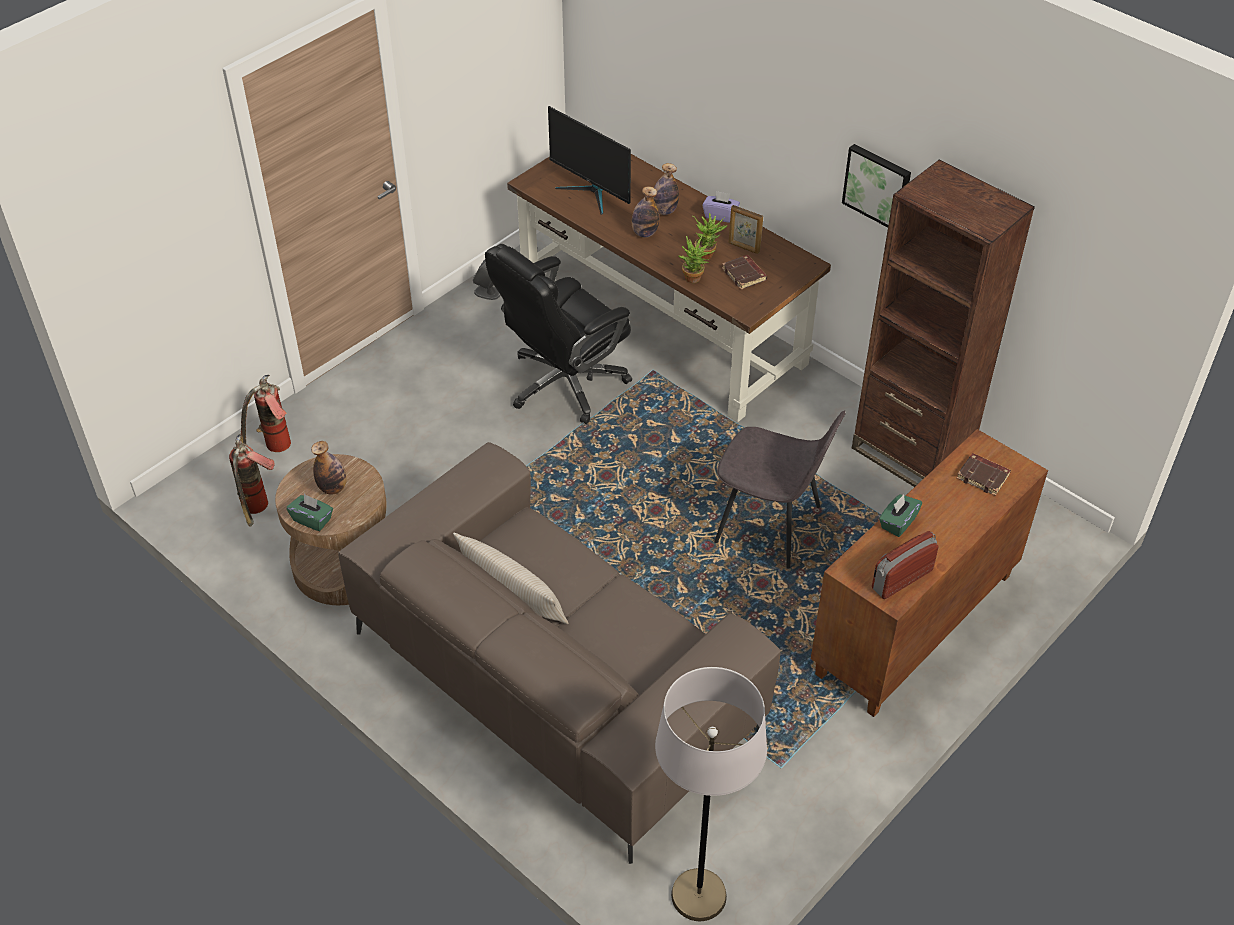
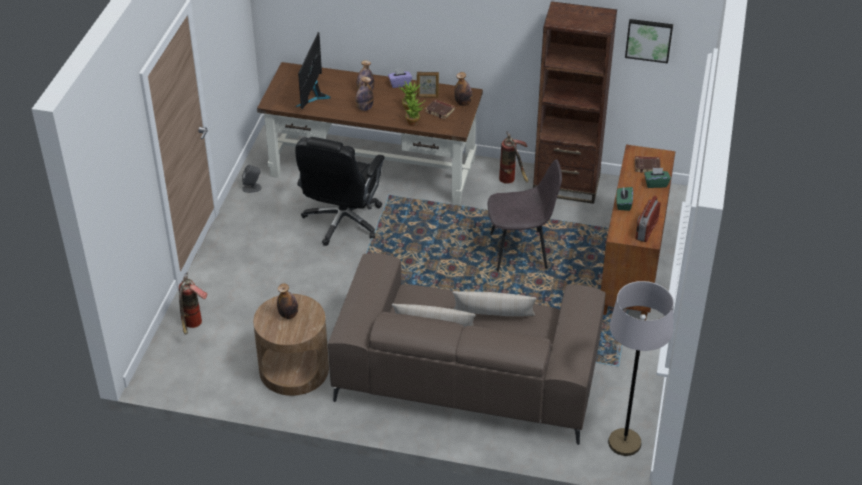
camera: 30 degrees left, 5 degrees down
(257, 511) = (214, 363): fire extinguisher -> fire extinguisher (512, 181)
(312, 519) = (292, 336): green tissue box -> green tissue box (656, 184)
(591, 192) = (313, 96): monitor -> monitor turned 90 degrees clockwise
(609, 612) = (493, 316): none -> beige pillow
(786, 275) = (463, 103): none -> bottle
(878, 186) = (508, 30): picture -> picture (649, 39)

